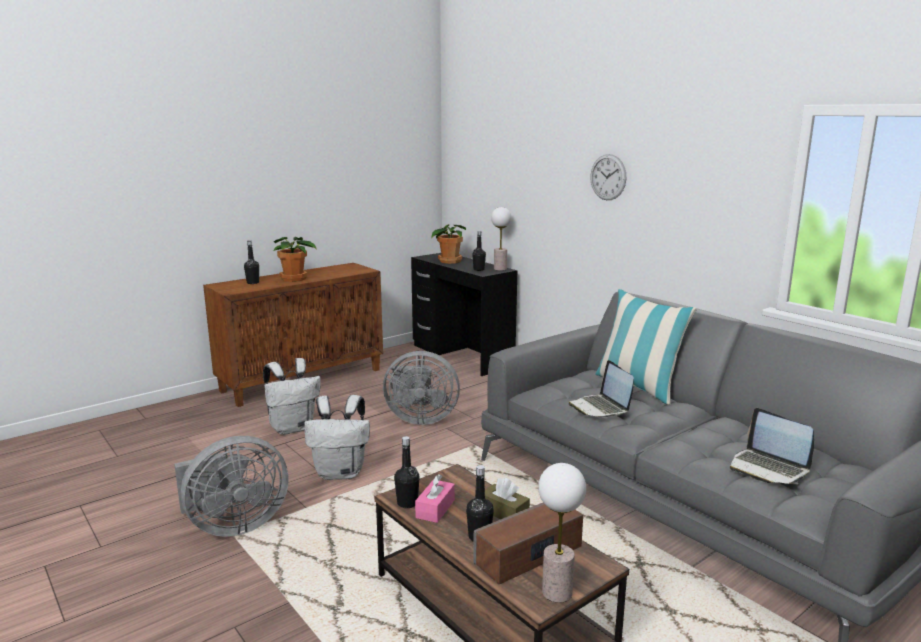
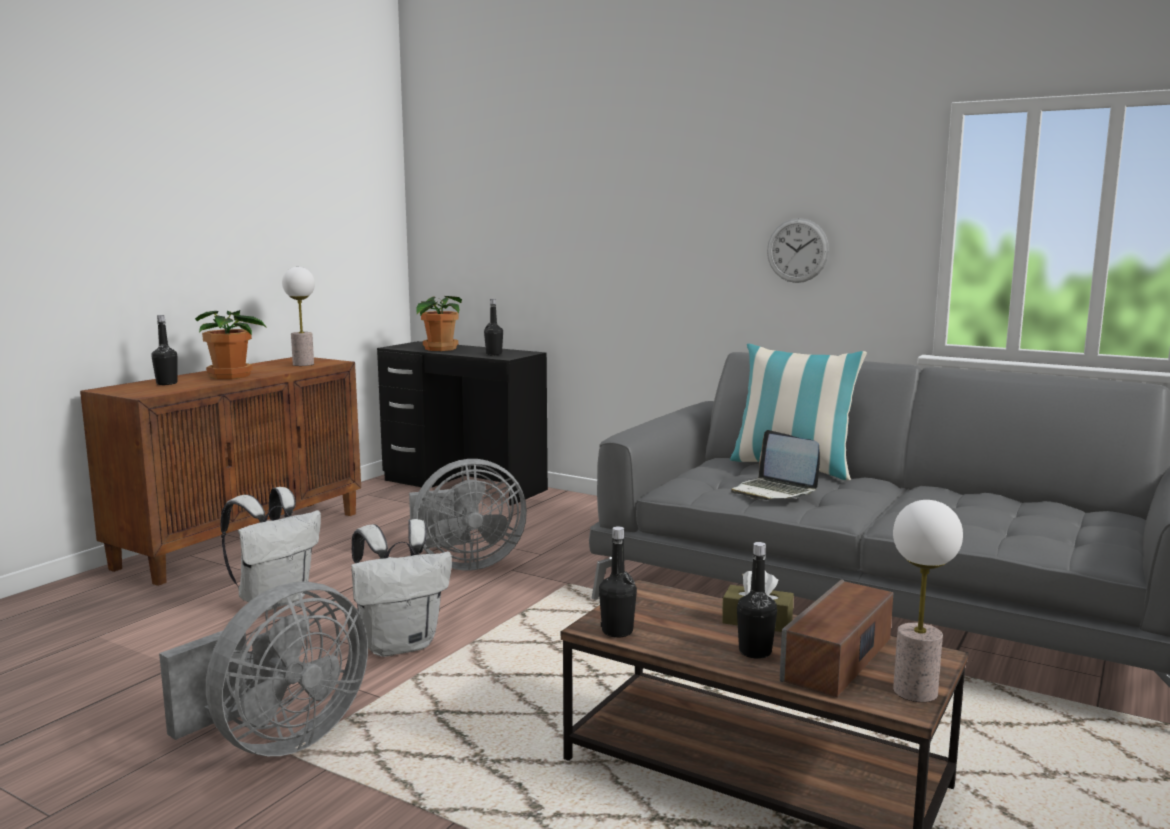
camera: 20 degrees left, 5 degrees down
(435, 509) = (663, 631): pink tissue box -> none
(500, 269) = (522, 352): table lamp -> table lamp (303, 364)
(608, 177) = (683, 211): wall clock -> wall clock (797, 250)
(768, 468) = (1025, 524): laptop -> none

